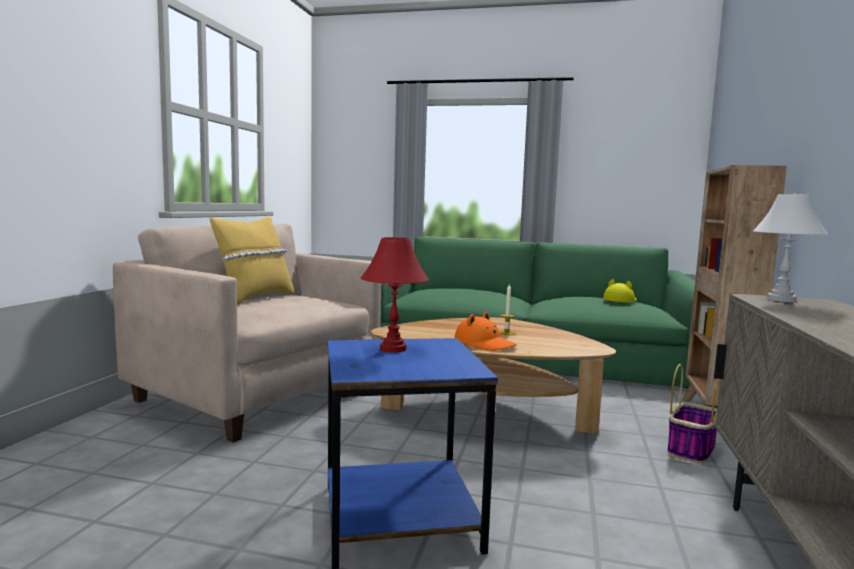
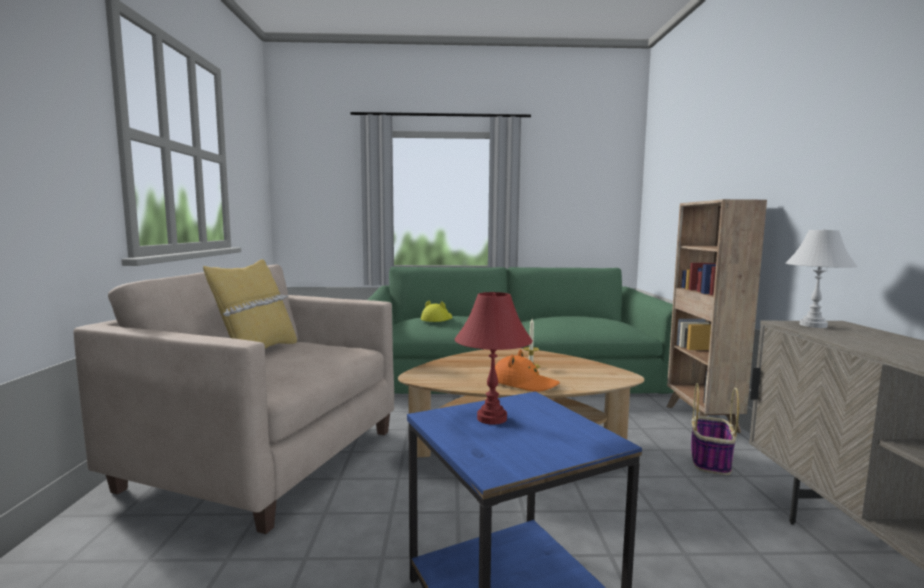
camera: 15 degrees left, 0 degrees up
(620, 300) = (593, 318): yellow hat -> yellow hat (437, 319)

